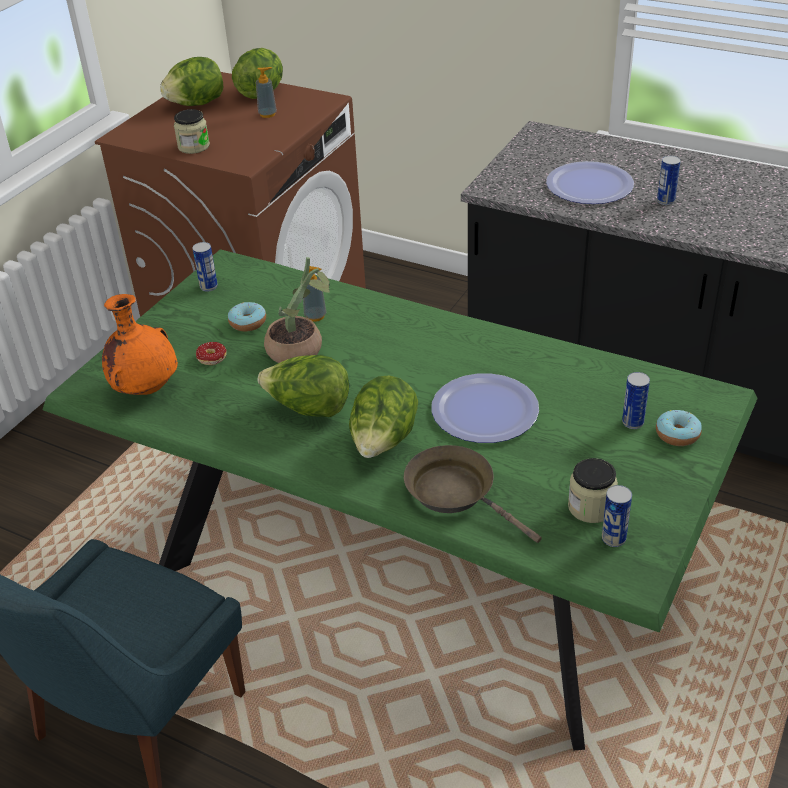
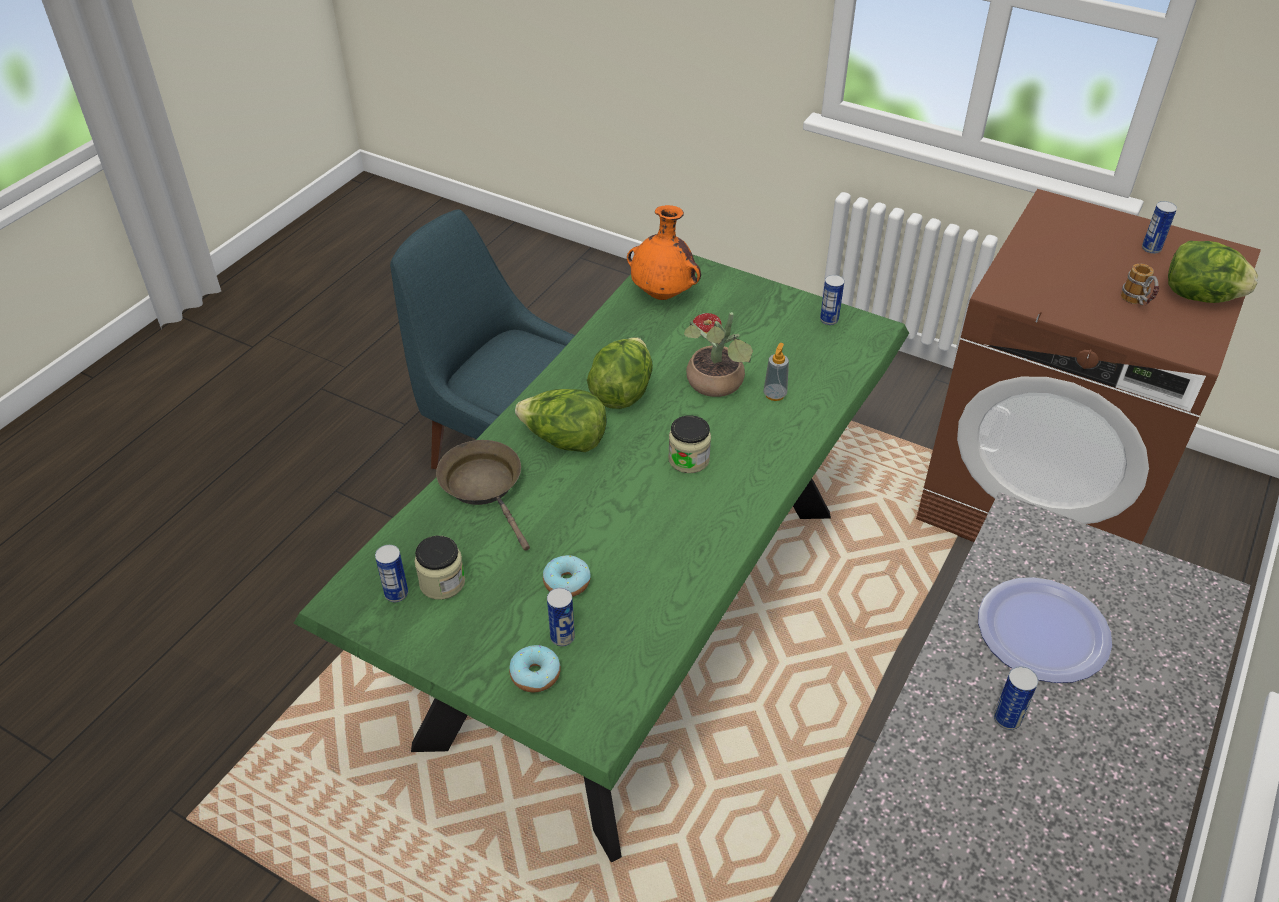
camera: 90 degrees right, 5 degrees up
(194, 146) = (1036, 253): jar -> jar (689, 459)
(197, 104) = (1151, 248): lettuce -> can
(248, 323) = (764, 349): donut -> donut (567, 582)
(267, 114) = (1137, 304): soap dispenser -> mug
(456, 493) = (485, 487): brown frying pan -> brown frying pan turned 75 degrees counterclockwise
(484, 410) = (601, 515): plate -> none

